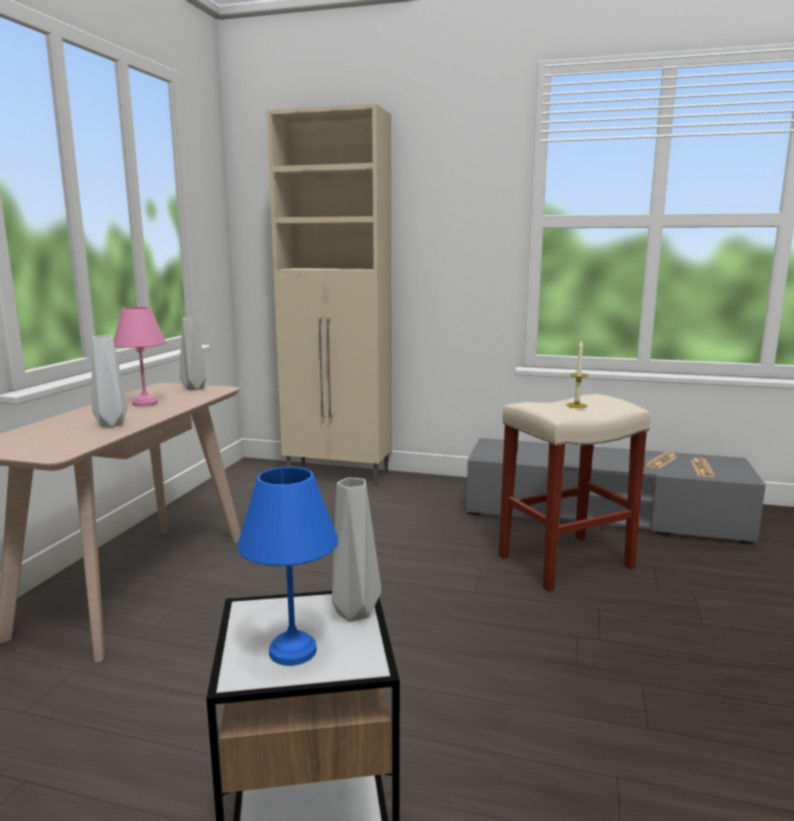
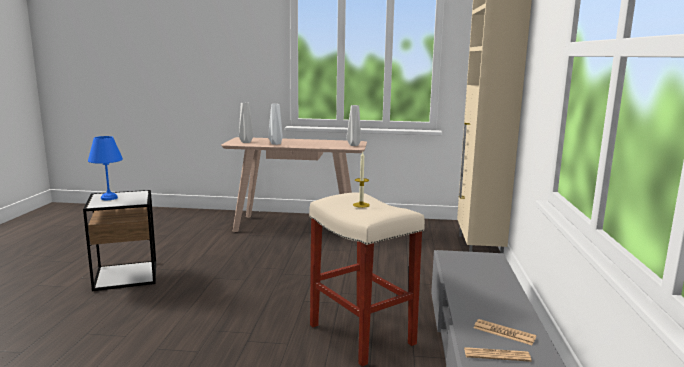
camera: 80 degrees right, 0 degrees up
(144, 404) = (315, 143): pink table lamp -> none
(352, 614) = (129, 202): grey vase -> grey vase (245, 142)

